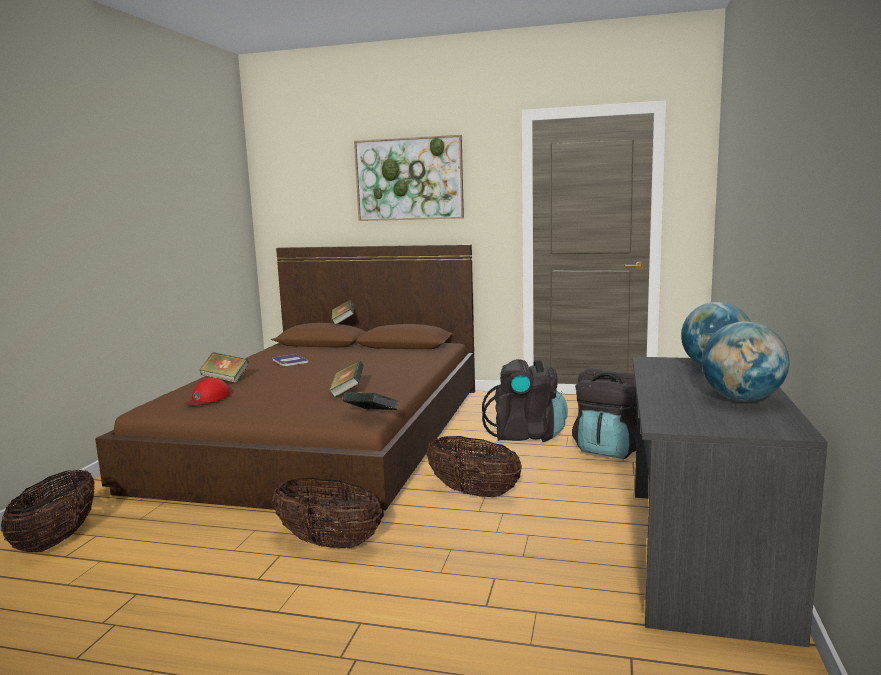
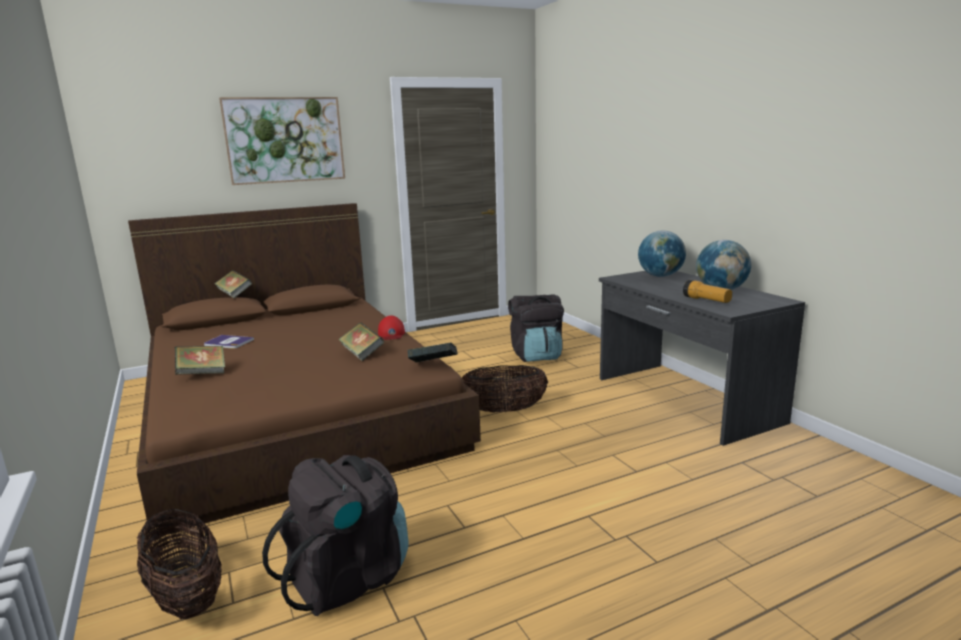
camera: 40 degrees left, 5 degrees up
(208, 398) = (236, 393): red cap -> red cap (391, 334)
(328, 543) = (468, 481): basket -> none
(526, 435) = (467, 361): black backpack -> black backpack (348, 577)
(678, 406) = (706, 300): none -> flashlight

